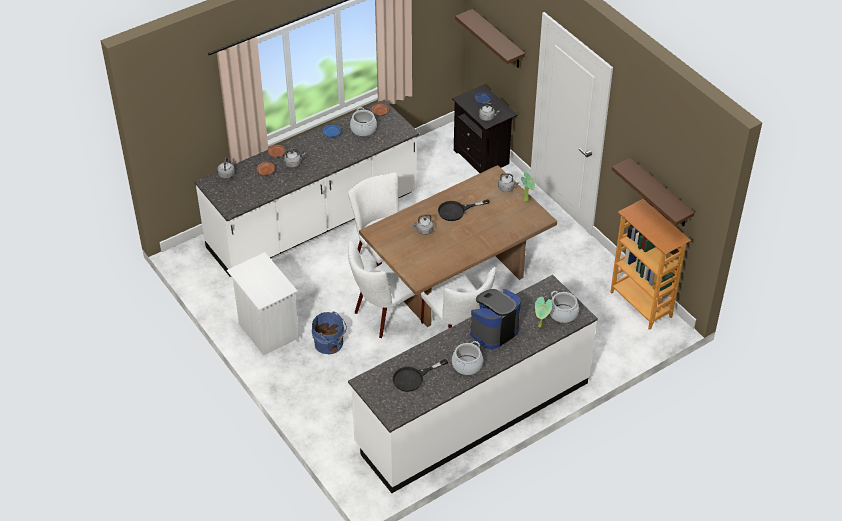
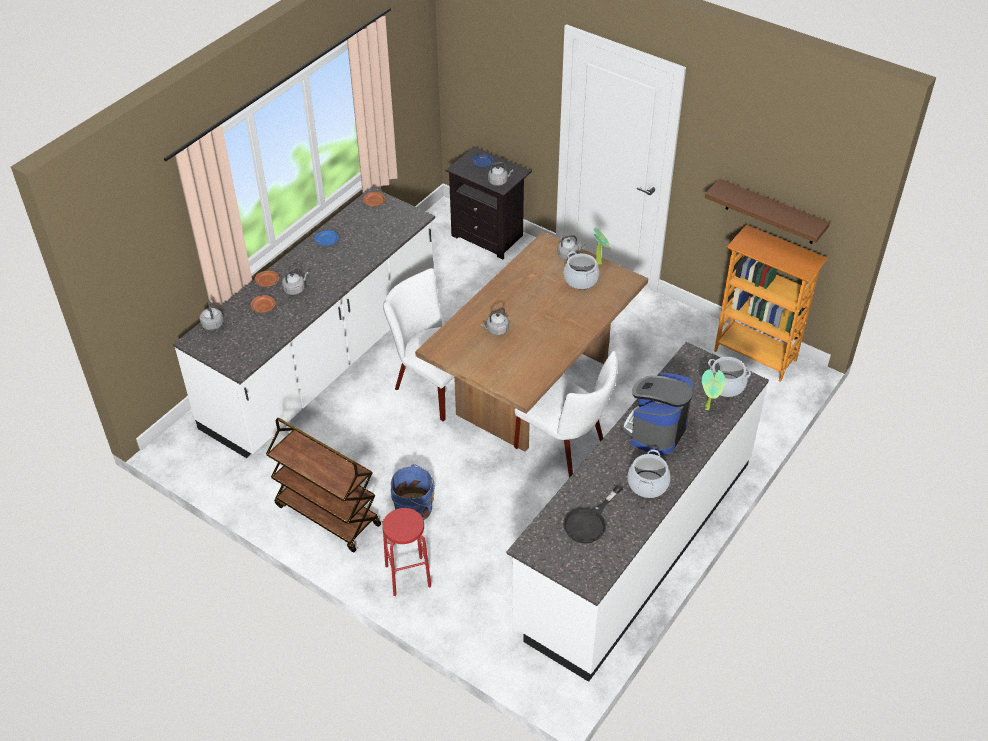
camera: 20 degrees left, 0 degrees up
(267, 331) = (326, 515): white nightstand -> brown cart
(303, 388) = (408, 576): none -> red stool
(363, 129) = (364, 227): cooking pot -> cooking pot (580, 280)
(385, 315) = (466, 451): white chair -> none
(456, 211) = (523, 297): black frying pan -> none
(497, 40) = (492, 82): brown shelf -> none

